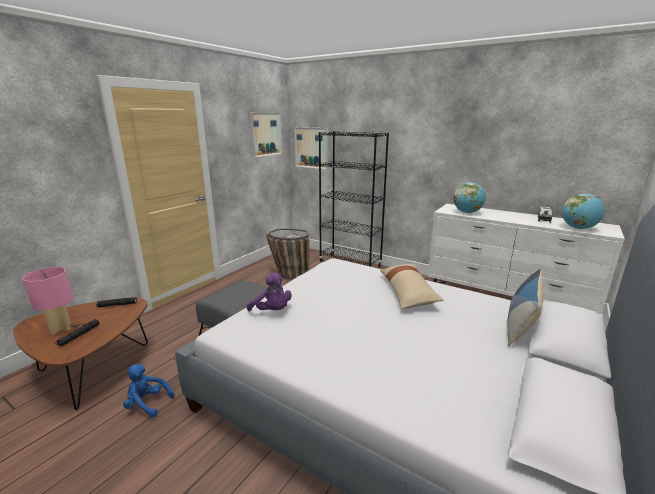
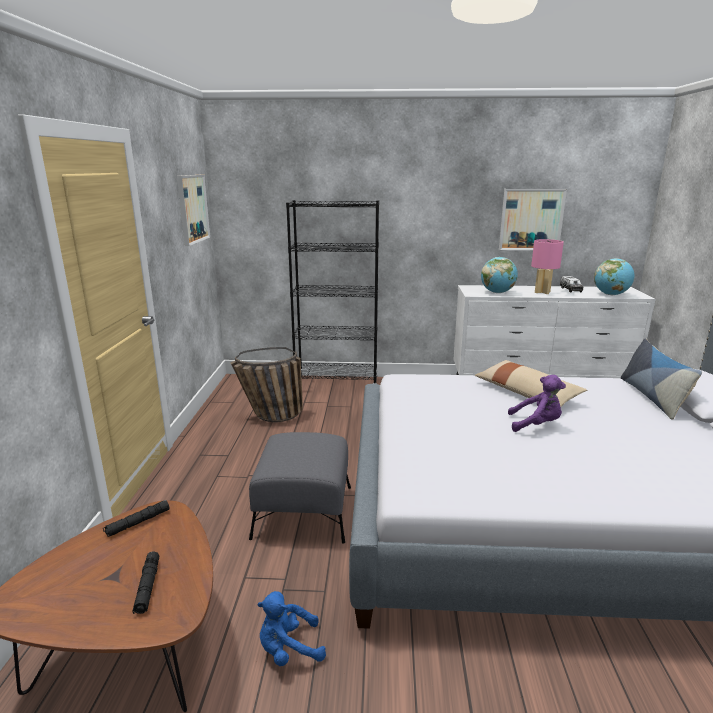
camera: 30 degrees left, 0 degrees up
(61, 329) = (93, 590): pink table lamp -> pink table lamp (542, 292)
(272, 311) = (428, 453): purple plush toy -> purple plush toy (536, 425)
(312, 147) = (254, 225): picture -> picture (531, 219)

